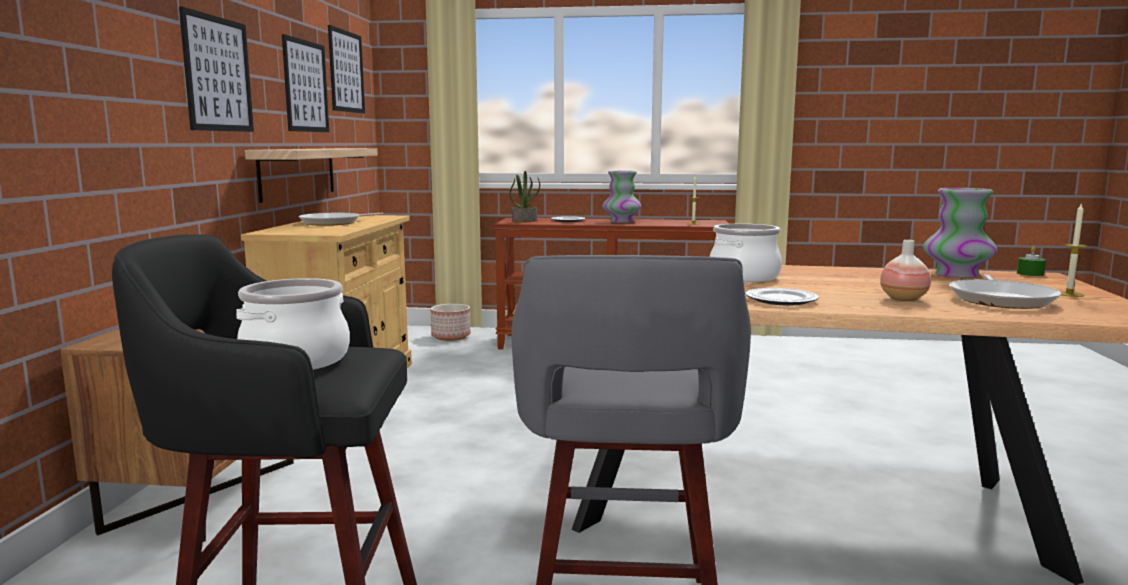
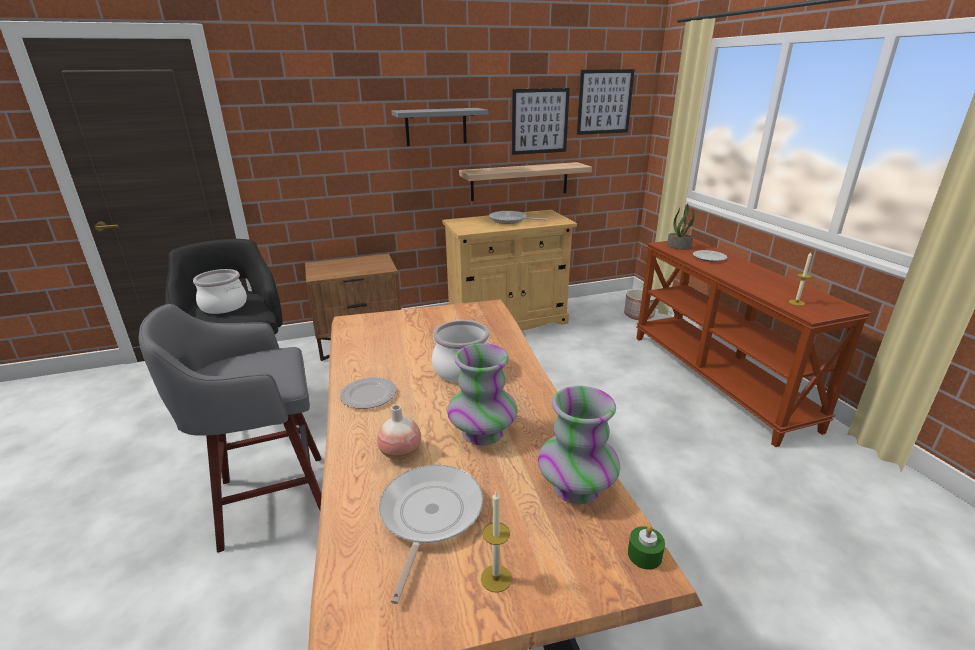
camera: 65 degrees right, 15 degrees up
(218, 74) = (436, 127): picture -> grey shelf
(621, 222) = (744, 274): vase -> vase (482, 432)
(1001, 299) = (429, 516): frying pan -> frying pan turned 105 degrees clockwise

